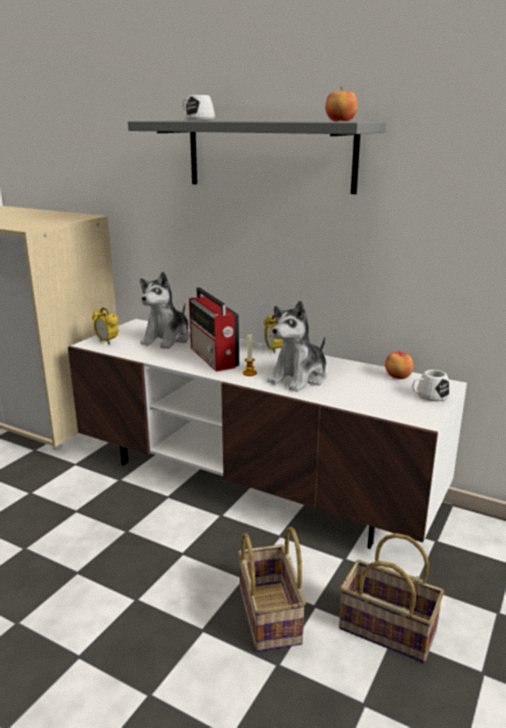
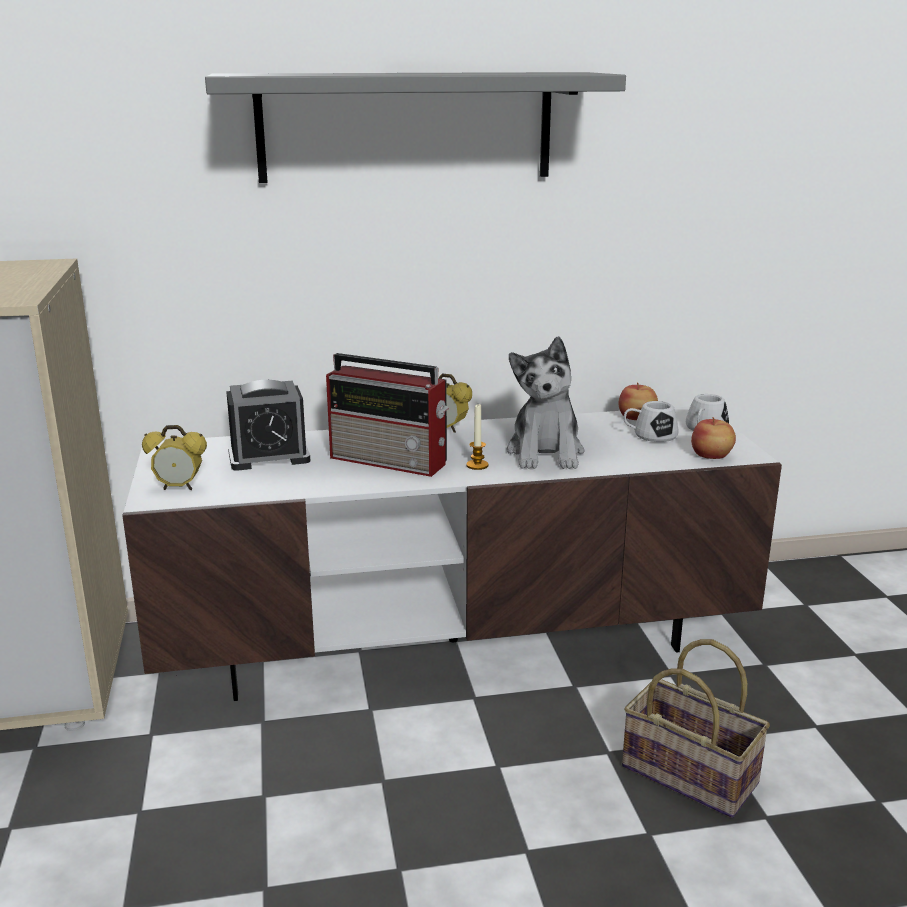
camera: 40 degrees left, 0 degrees up
(167, 339) = (269, 456): plush toy -> alarm clock
(196, 120) = (317, 73): white mug -> white mug (649, 436)
(340, 121) = (578, 73): apple -> apple (711, 456)
(384, 630) = (801, 724): basket -> none

